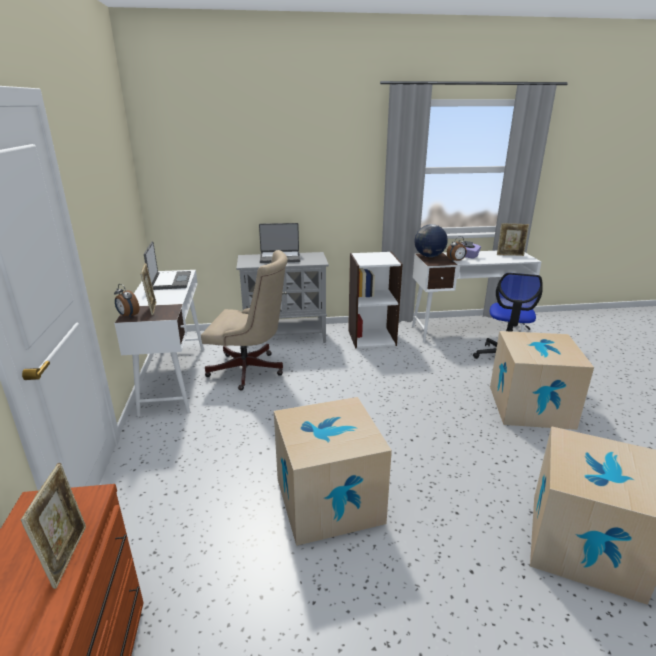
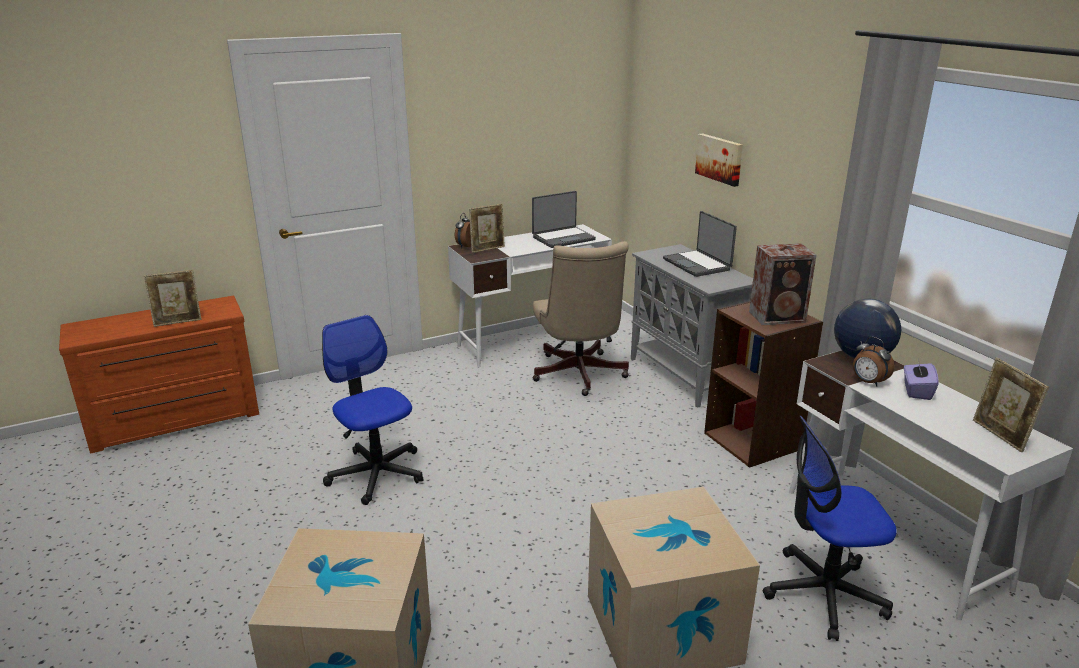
camera: 70 degrees right, 0 degrees up
(262, 184) = (720, 159): none -> picture
(329, 500) = (376, 474): cardboard box -> office chair
(371, 337) = (753, 441): white bookcase -> brown bookcase
(380, 257) = (779, 317): none -> speaker

